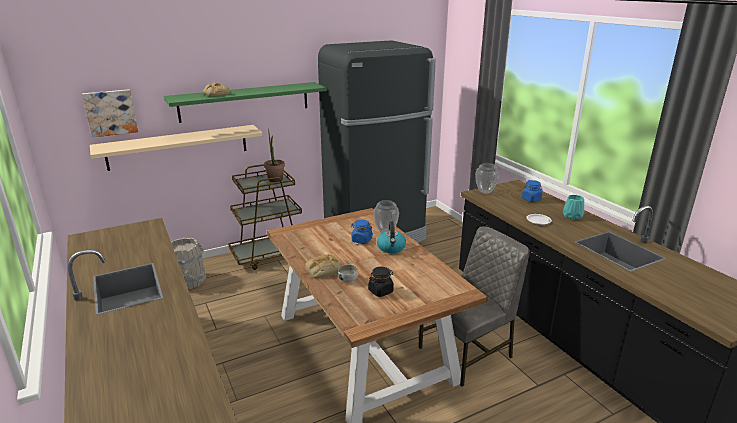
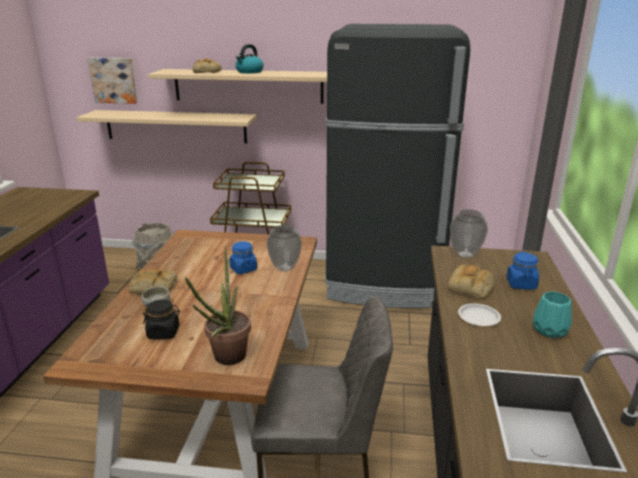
camera: 35 degrees right, 0 degrees up
(245, 101) = (248, 86): green shelf -> beige shelf
(275, 181) = (262, 183): potted plant -> potted plant (226, 360)
(391, 248) = (259, 288): kettle -> kettle (249, 72)
(513, 207) = (471, 287): none -> bread

